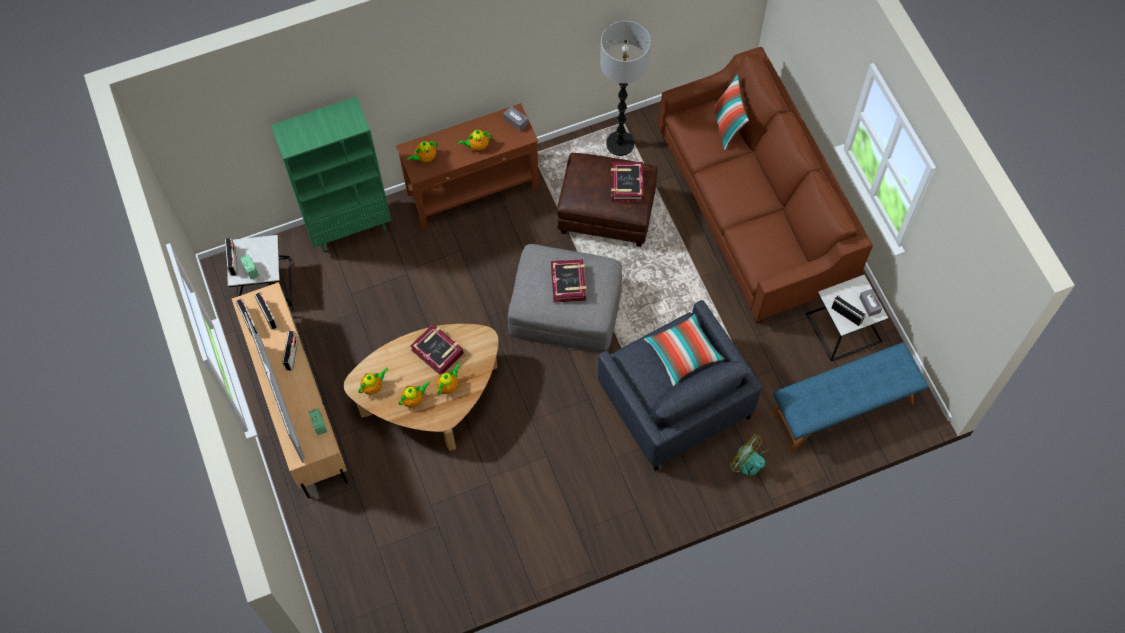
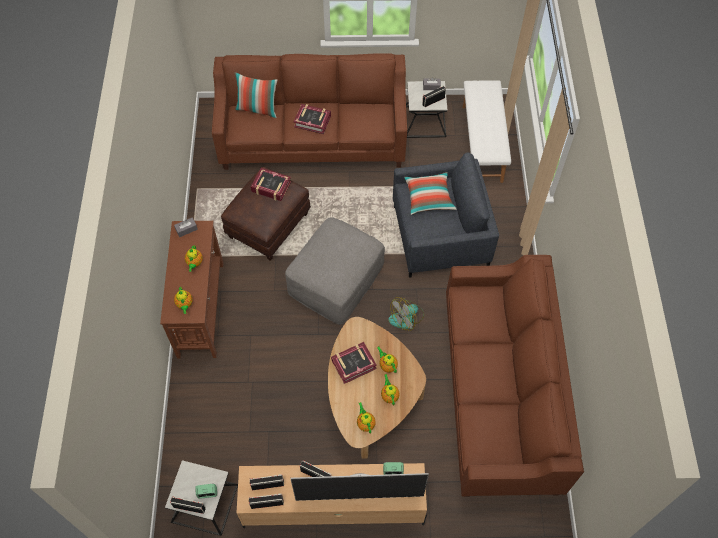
camera: 70 degrees left, 5 degrees down
(349, 227) = (185, 413): green bookcase -> none
(487, 532) = (499, 394): none -> brown sofa
(568, 283) = (336, 252): book -> book (312, 121)
(620, 144) = (214, 197): floor lamp -> none
(754, 465) = (506, 206): fan -> fan (406, 317)
(842, 408) = (483, 143): blue bench -> white bench

